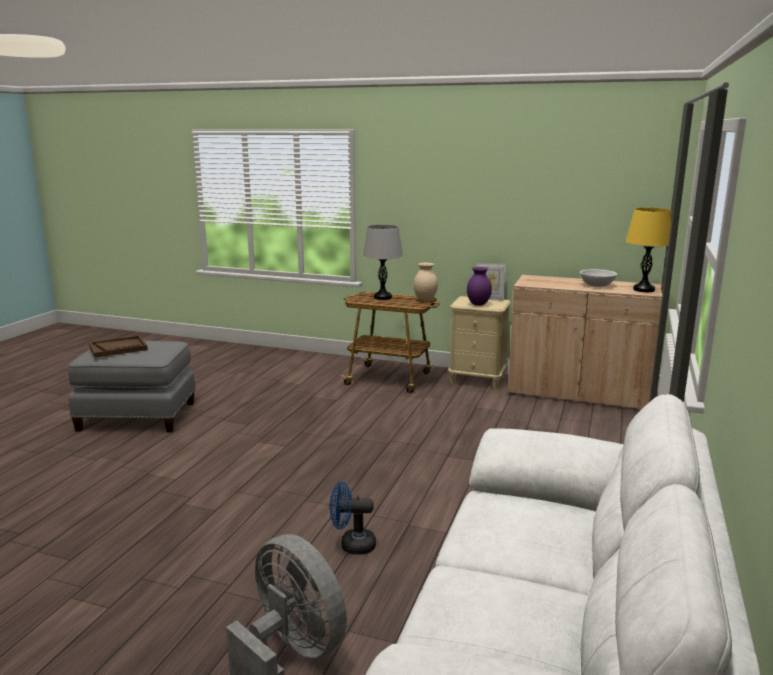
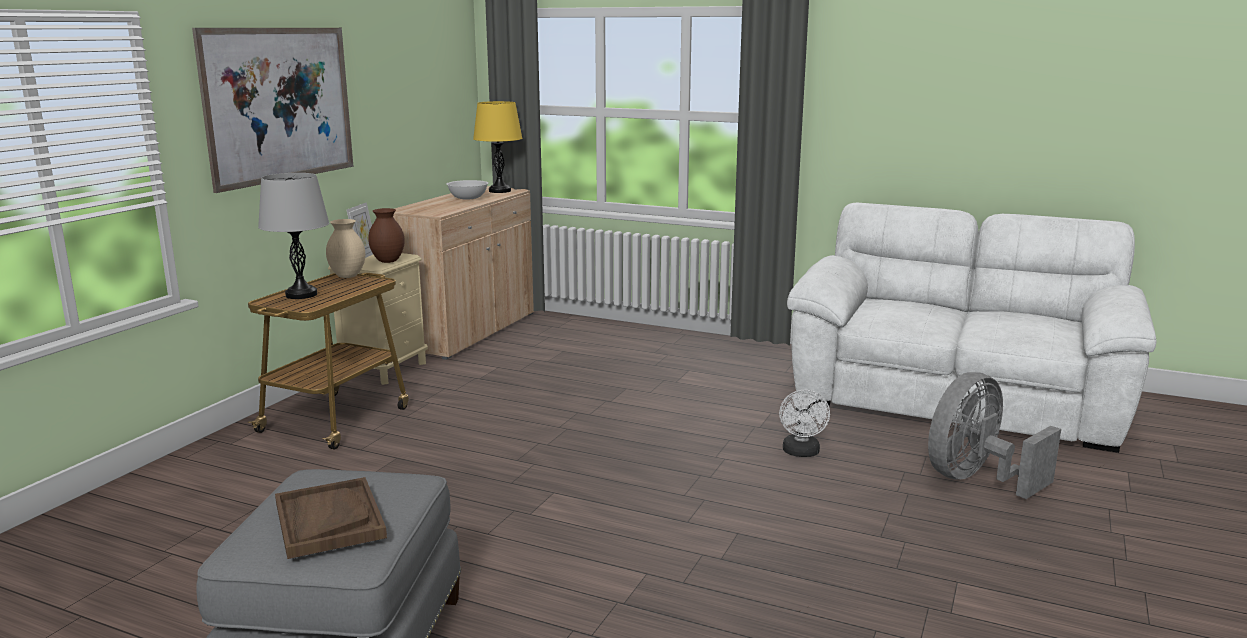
camera: 85 degrees left, 0 degrees up
(352, 545) = (801, 453): blue fan -> white fan
(442, 186) = (280, 104): none -> picture
(478, 304) = (388, 261): purple vase -> brown vase

